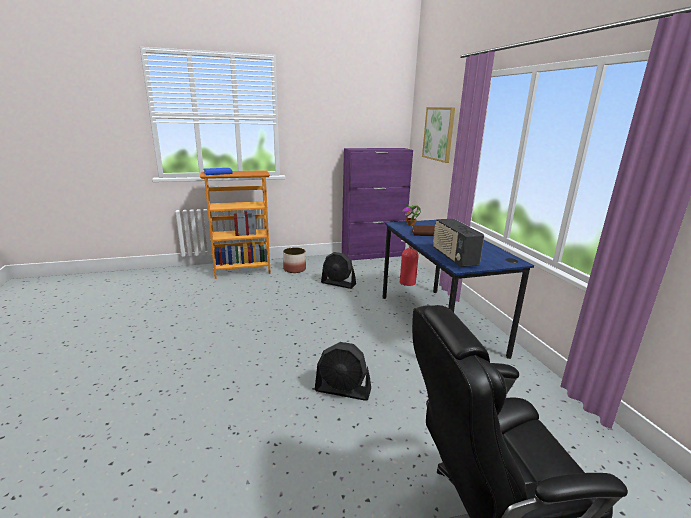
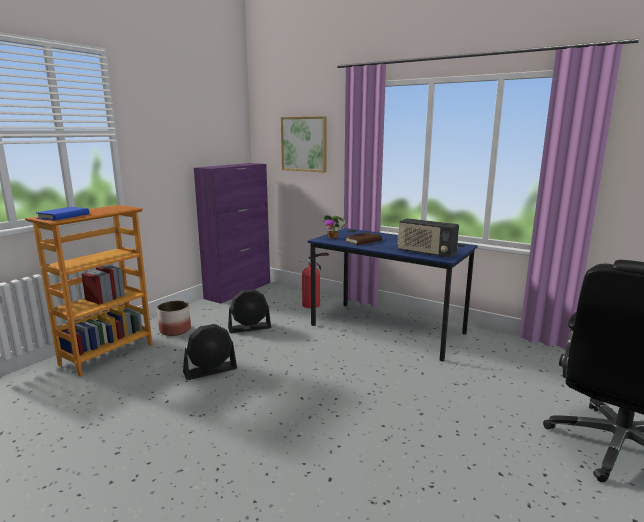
camera: 40 degrees left, 5 degrees down
(343, 390) = (406, 413): black fan -> black fan (210, 370)

